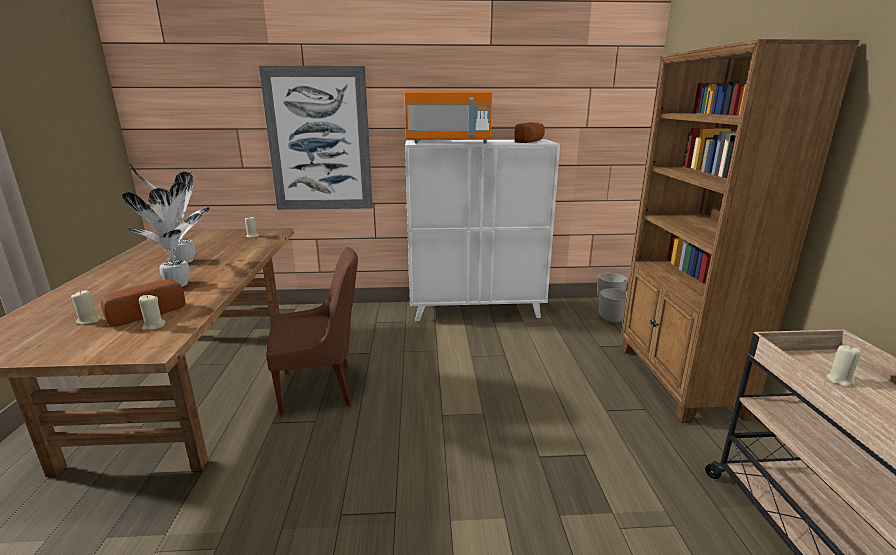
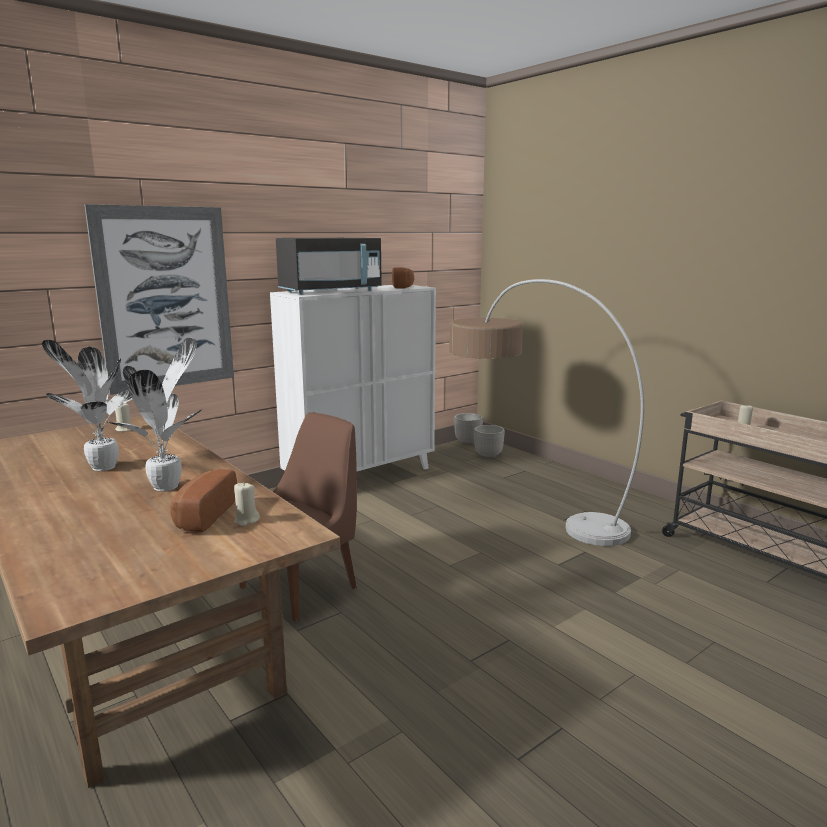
camera: 35 degrees left, 5 degrees down
(89, 320) = (150, 538): beige candle -> none
(449, 142) = (330, 291): orange microwave -> black microwave
(583, 383) = (525, 507): none -> floor lamp
(678, 381) = (584, 486): brown bookcase -> none

